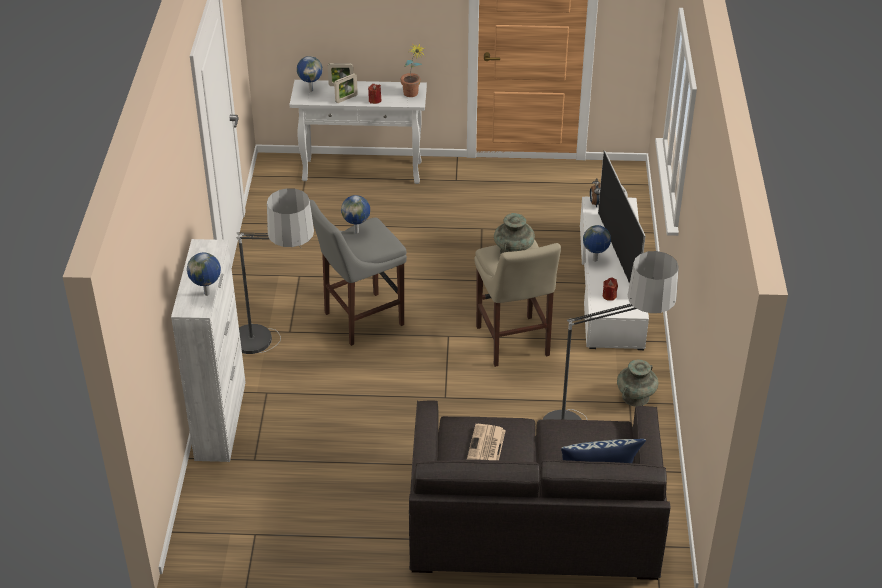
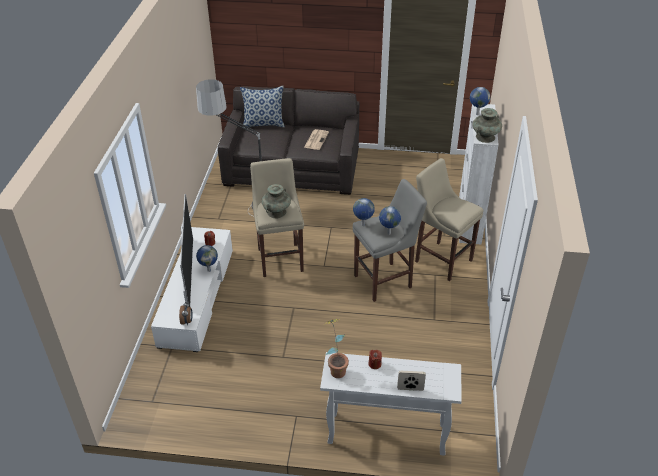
camera: 175 degrees left, 0 degrees up
(277, 354) = (441, 259): floor lamp -> beige stool
(311, 90) = (441, 383): globe -> globe (363, 225)
(346, 98) = (403, 368): picture frame -> none
(635, 397) = (213, 221): turquoise vase -> turquoise vase (485, 137)

